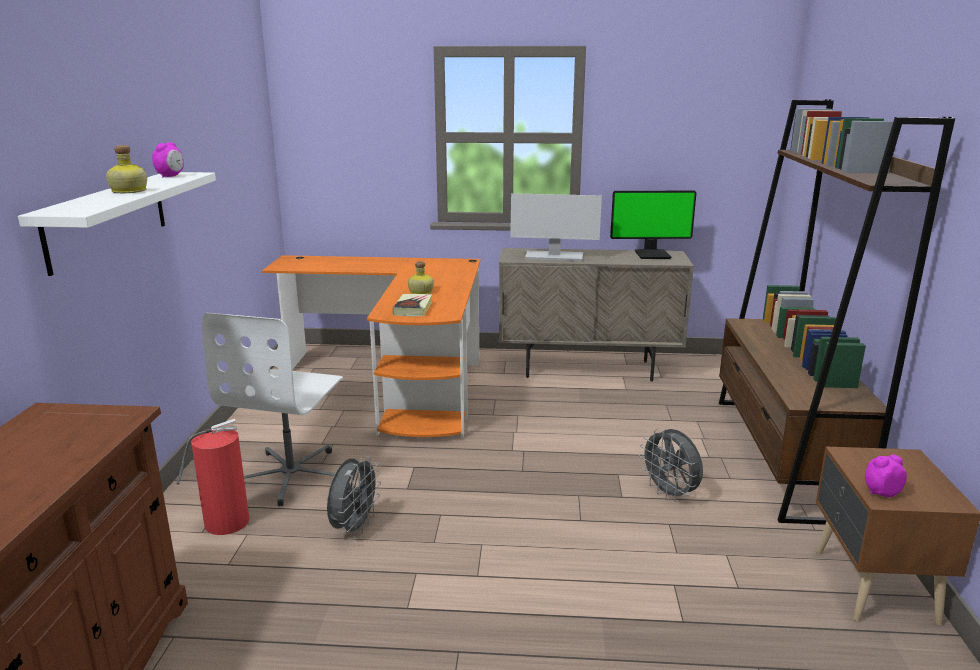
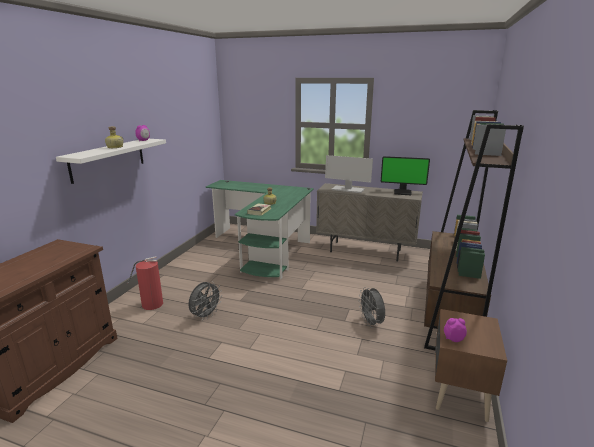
camera: 15 degrees right, 0 degrees up
(292, 475) = (192, 286): white office chair -> none
(401, 383) = (266, 248): orange desk -> green desk

